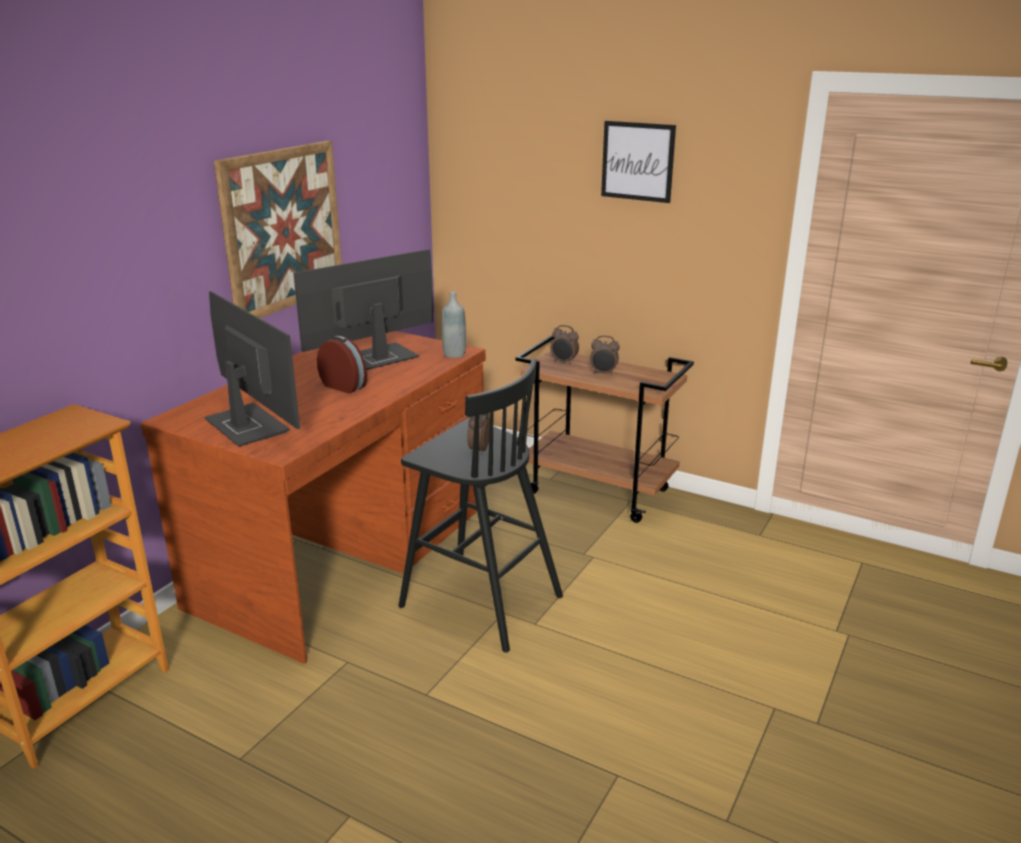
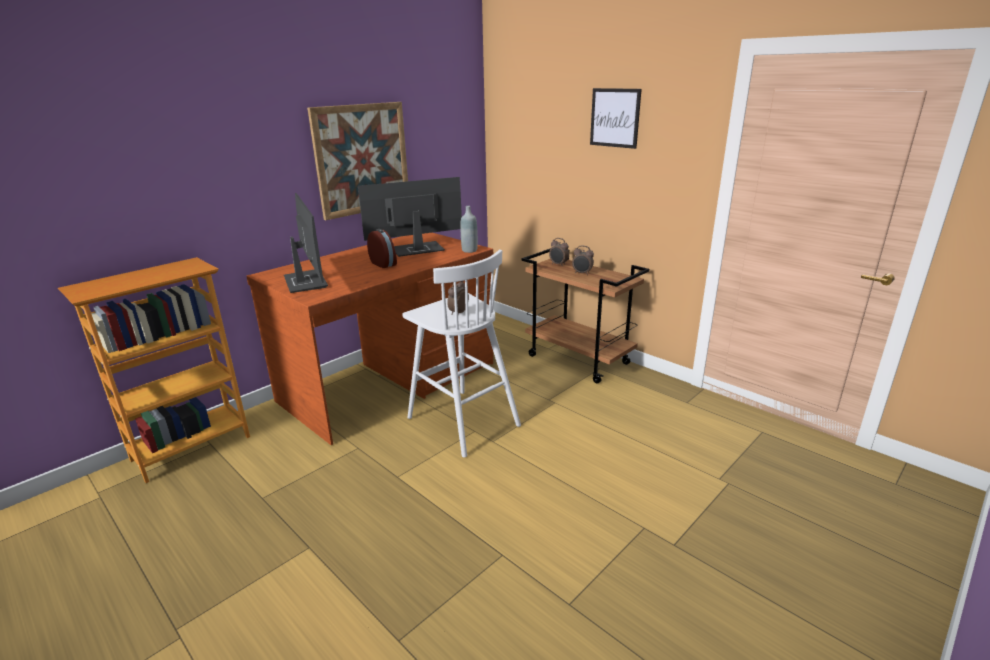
camera: 15 degrees right, 0 degrees up
(478, 600) = (461, 421): black stool -> white stool

